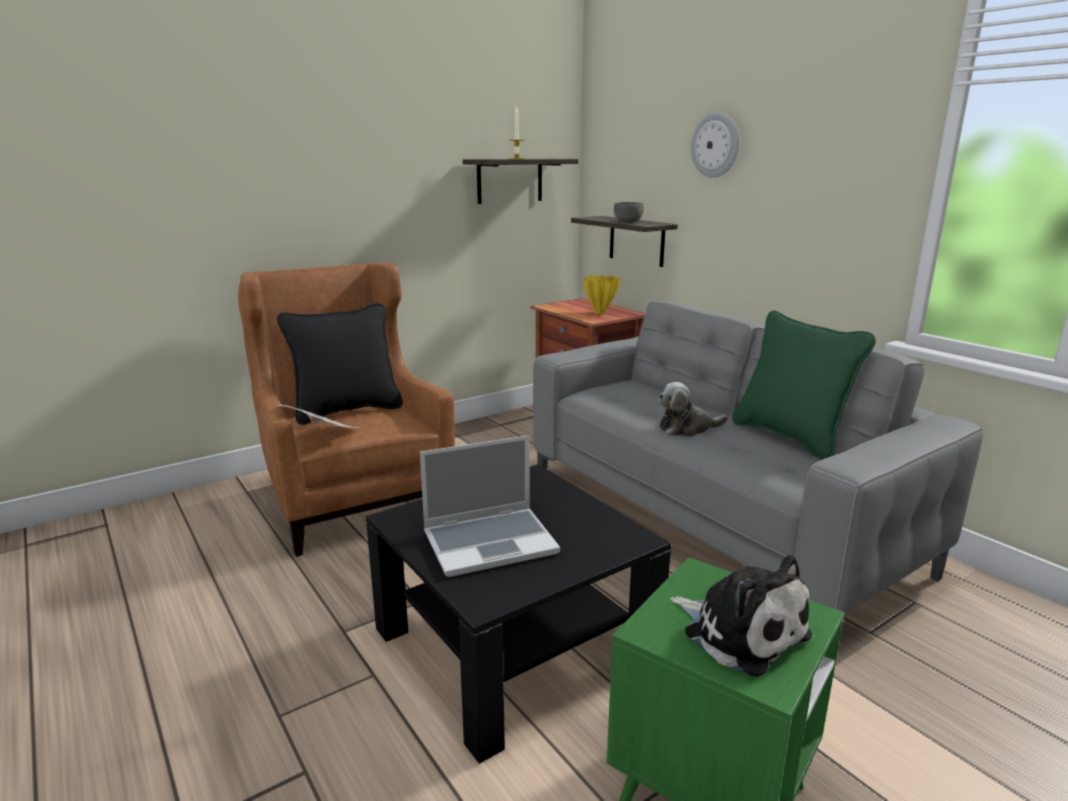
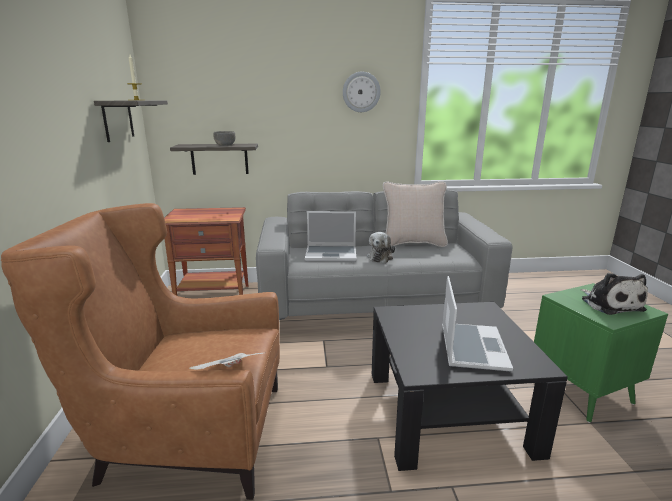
camera: 60 degrees left, 0 degrees up
(347, 411) = (178, 354): black pillow -> none
(600, 313) = (220, 214): yellow vase -> none
(641, 400) = (331, 254): none -> laptop
(716, 145) = (283, 90): wall clock -> wall clock (361, 92)
(740, 631) = (610, 304): plush toy -> plush toy turned 90 degrees clockwise
(790, 437) = (413, 243): green pillow -> beige pillow

